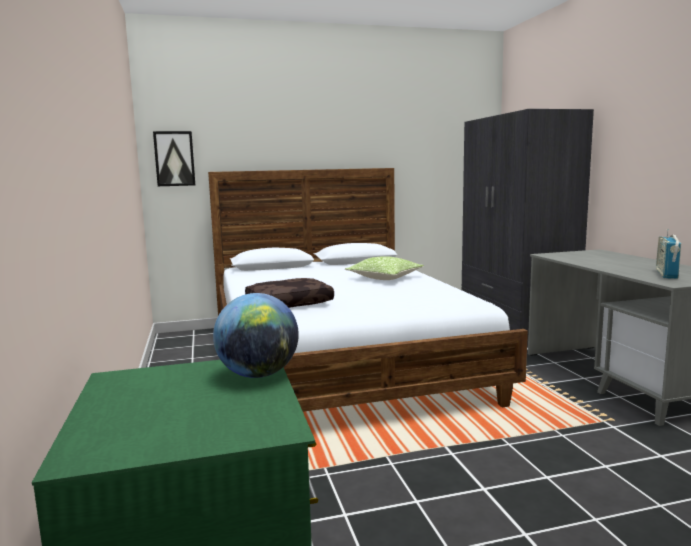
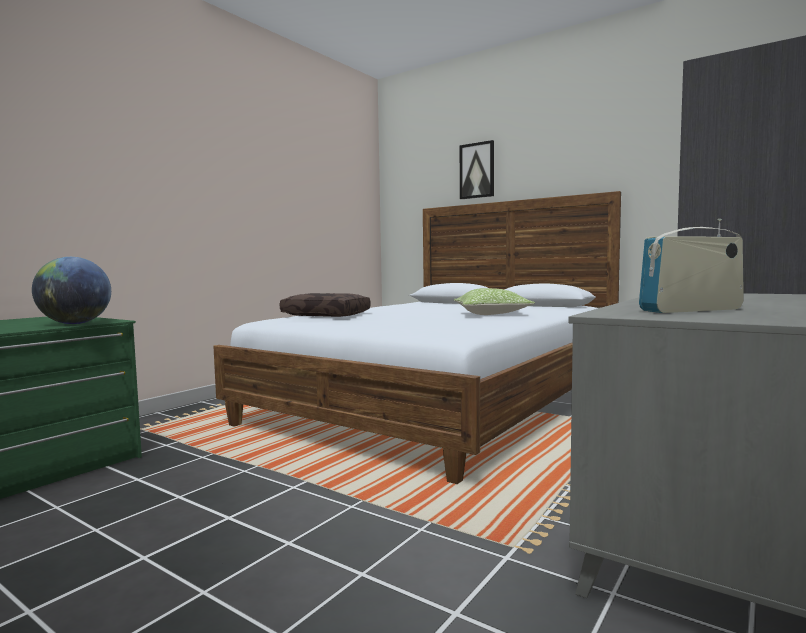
camera: 50 degrees right, 5 degrees down
(174, 158) = (403, 199): picture -> picture (477, 170)

